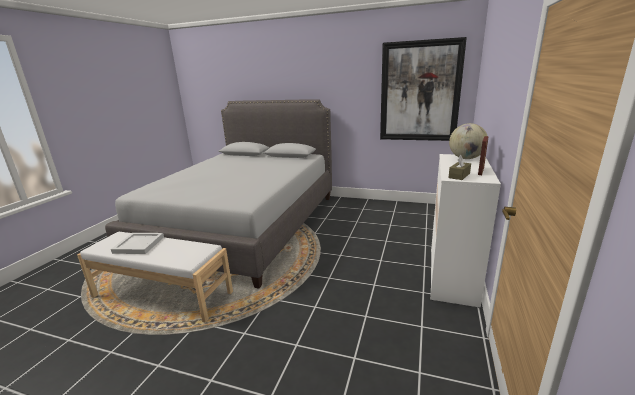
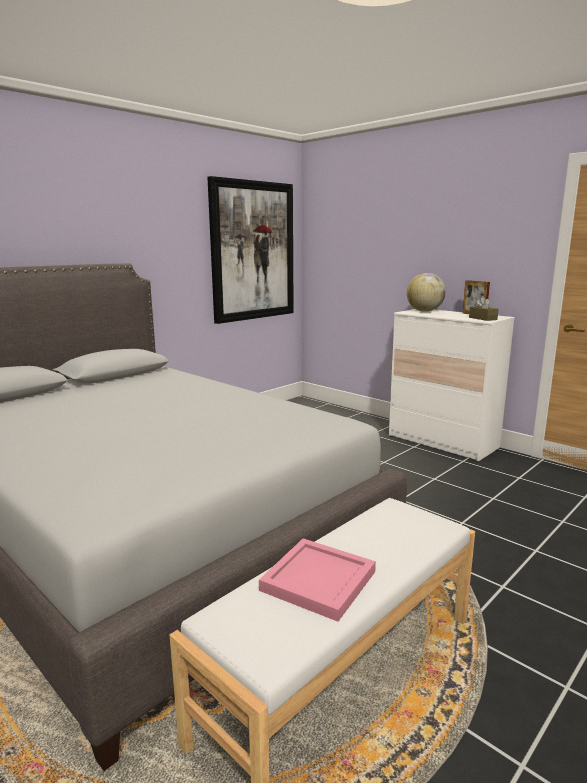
camera: 65 degrees left, 5 degrees down
(140, 244) = (318, 579): white tray -> pink tray

